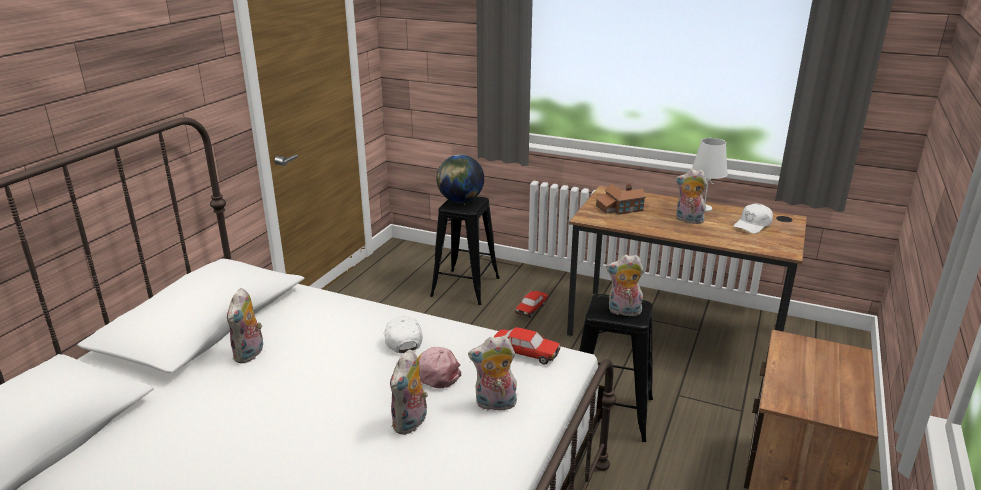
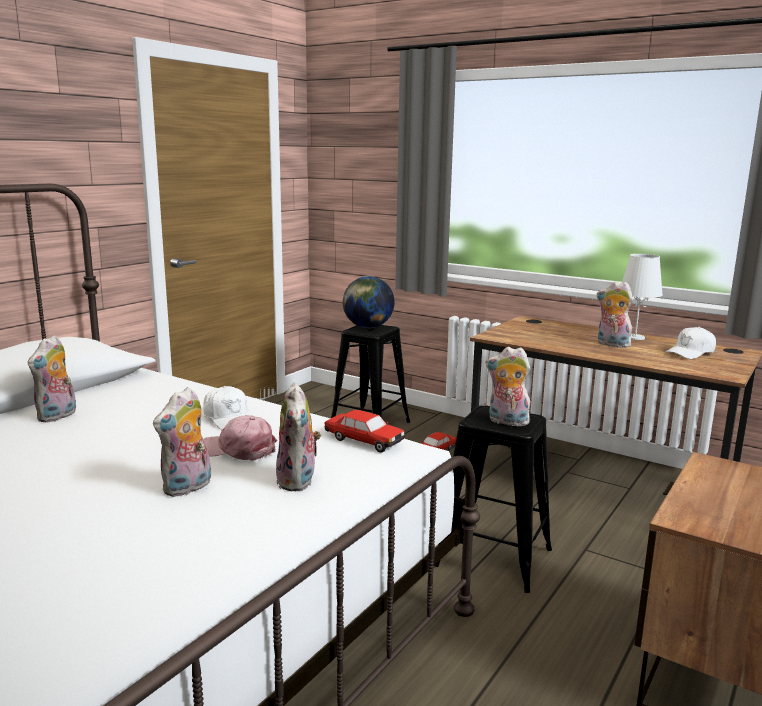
camera: 10 degrees right, 10 degrees down
(402, 340) = (229, 419): white cap -> white cap turned 150 degrees clockwise
(495, 404) = (299, 481): plush toy -> plush toy turned 105 degrees counterclockwise
(619, 208) = (533, 332): toy house -> none

